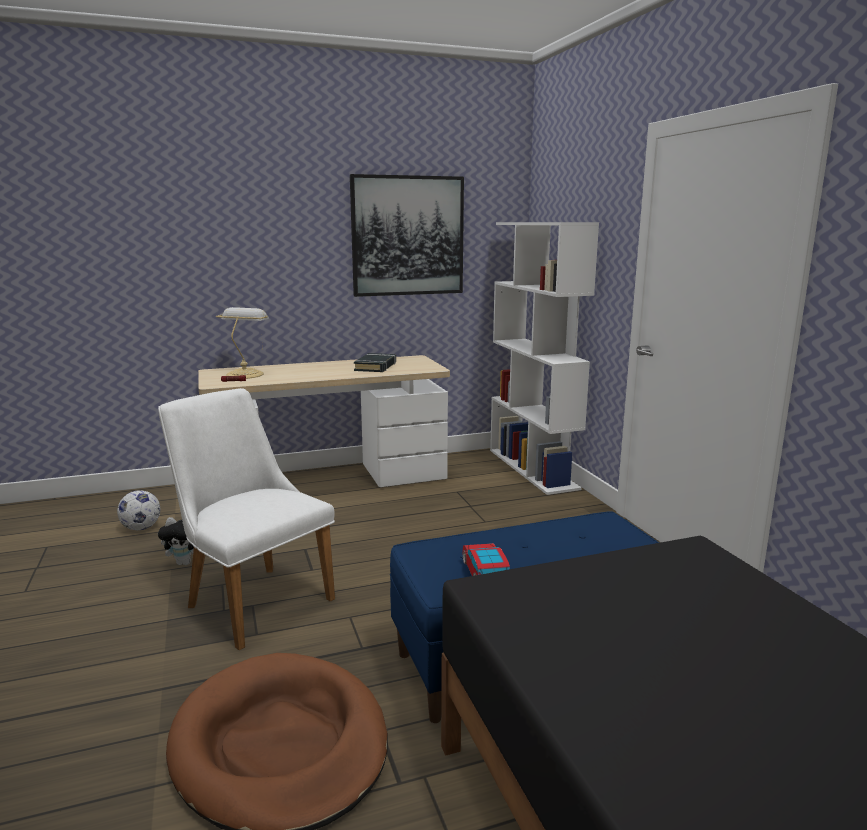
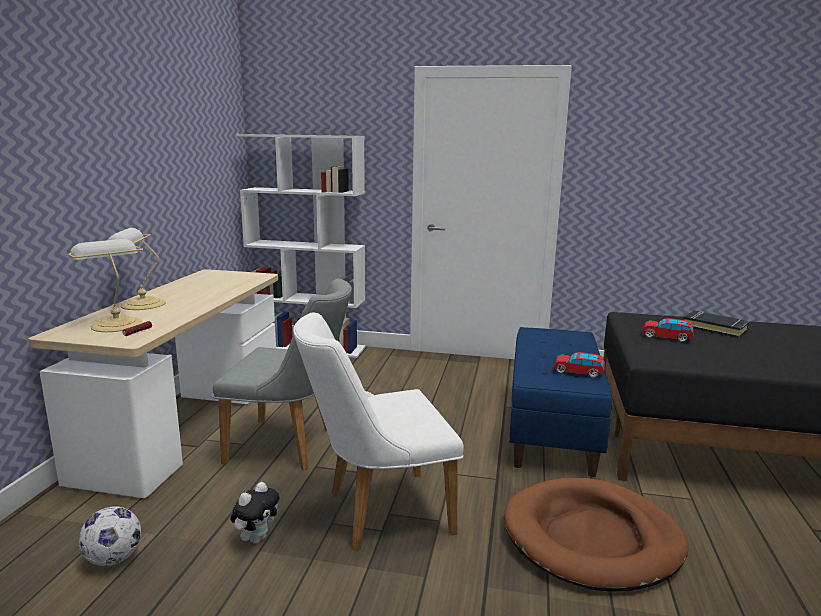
camera: 60 degrees left, 0 degrees up
(298, 367) = (140, 304): none -> table lamp
(330, 527) = (291, 445): none -> grey chair
(376, 366) = (211, 285): black book -> black book (715, 328)
(407, 236) = (182, 147): picture -> none
(630, 592) = (666, 337): none -> toy car

